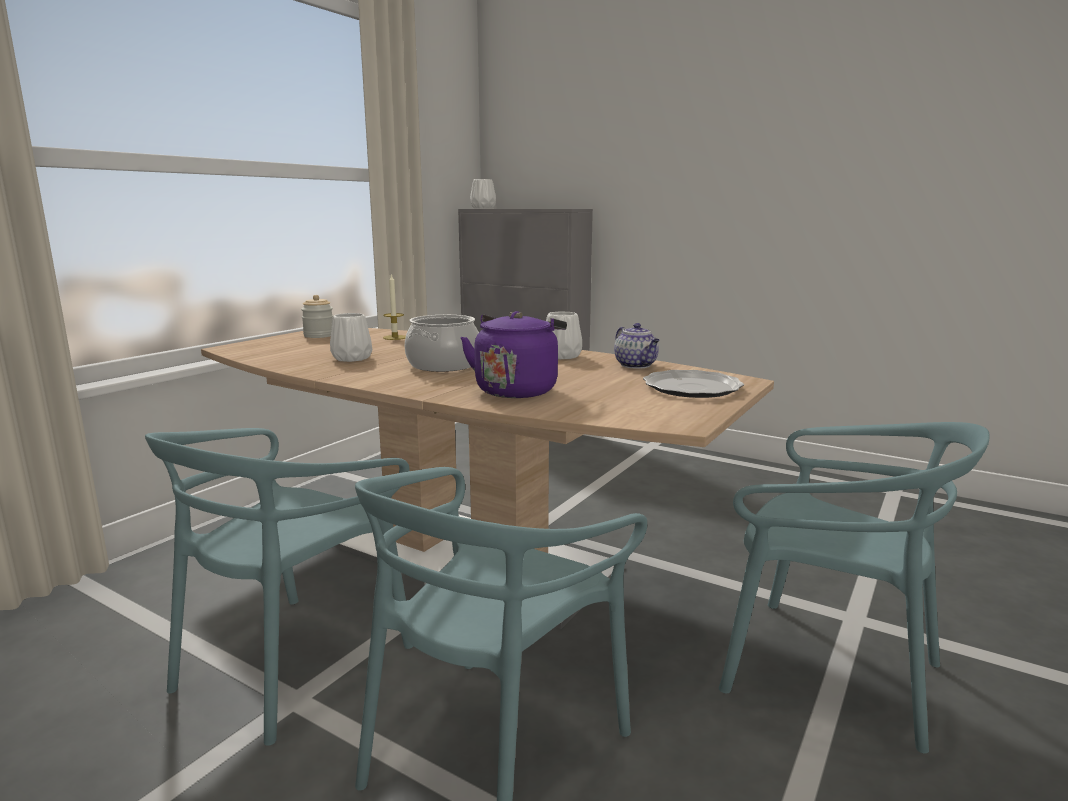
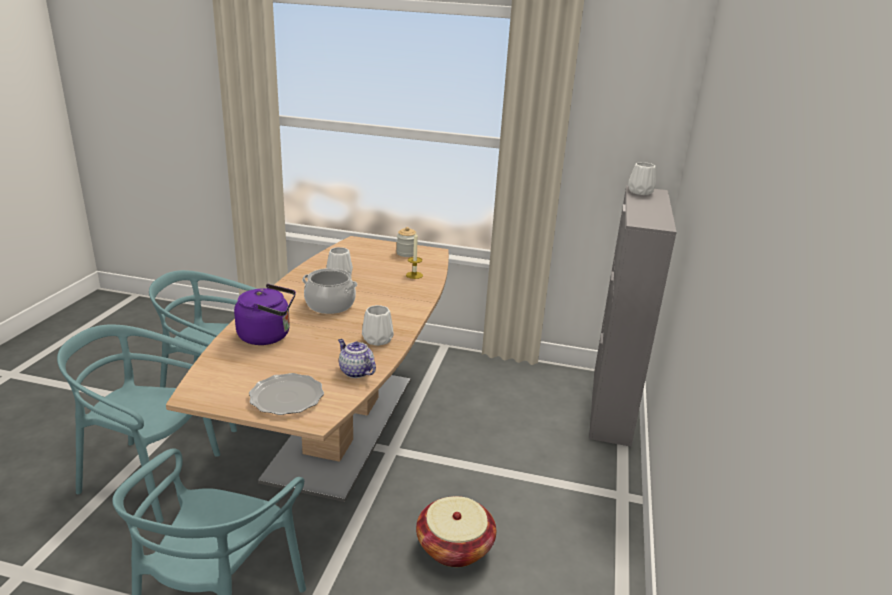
camera: 70 degrees right, 10 degrees up
(636, 365) = (355, 371): teapot -> teapot turned 90 degrees clockwise
(707, 517) = (454, 547): none -> basket

